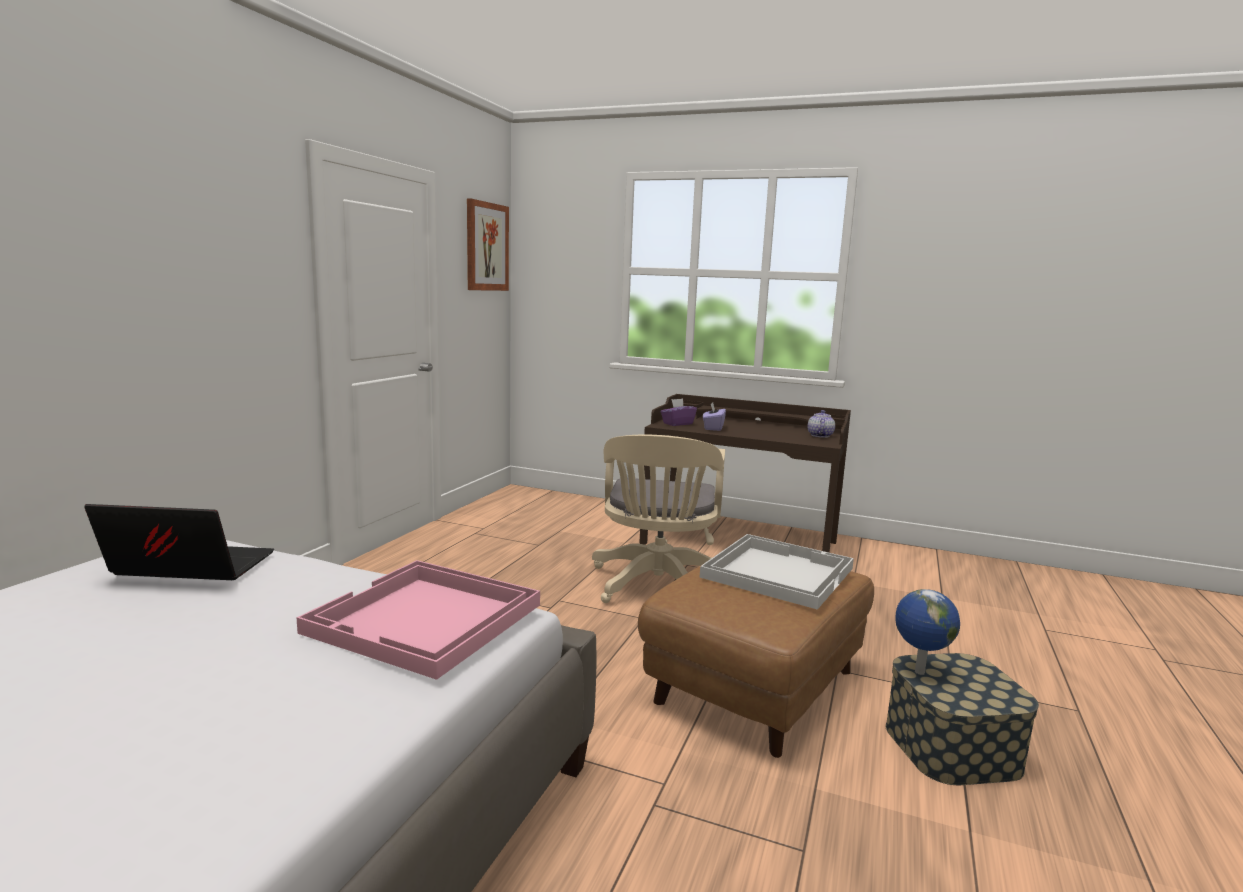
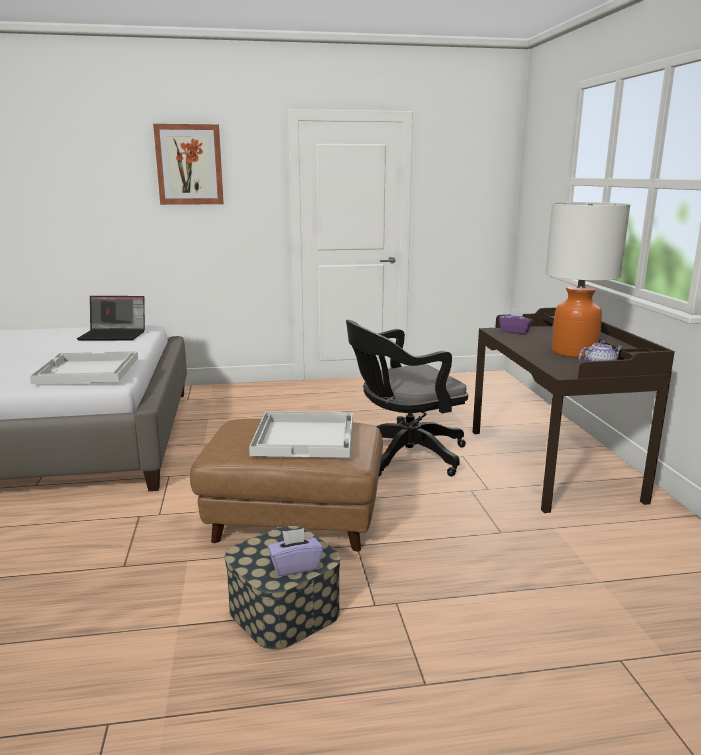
camera: 60 degrees right, 5 degrees up
(187, 569) = (114, 335): laptop -> laptop turned 120 degrees clockwise
(425, 619) = (86, 370): pink tray -> white tray
(486, 247) = (481, 164): picture -> picture (189, 165)
(657, 587) = (402, 456): beige office chair -> black office chair
(713, 428) = (527, 340): purple tissue box -> purple tissue box (295, 566)
(766, 429) = (574, 352): none -> table lamp
(918, 672) = (280, 536): globe -> none

